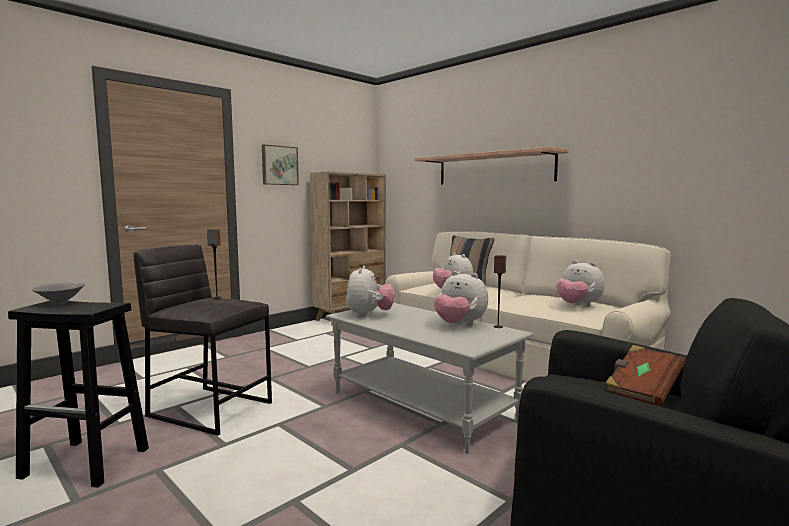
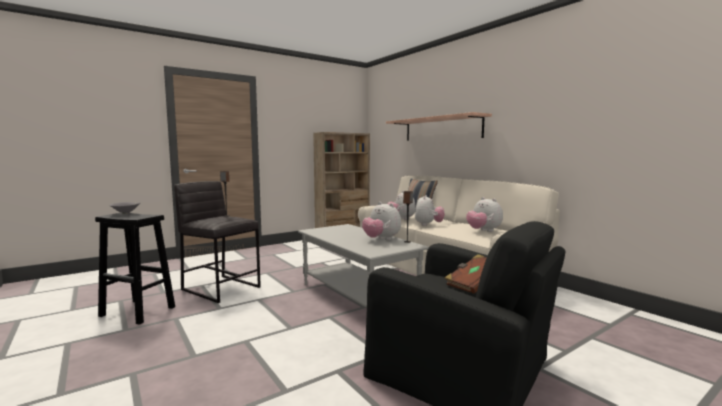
camera: 10 degrees right, 0 degrees up
(279, 165) = (290, 128): picture -> none
(369, 315) = (326, 231): plush toy -> plush toy (428, 225)

